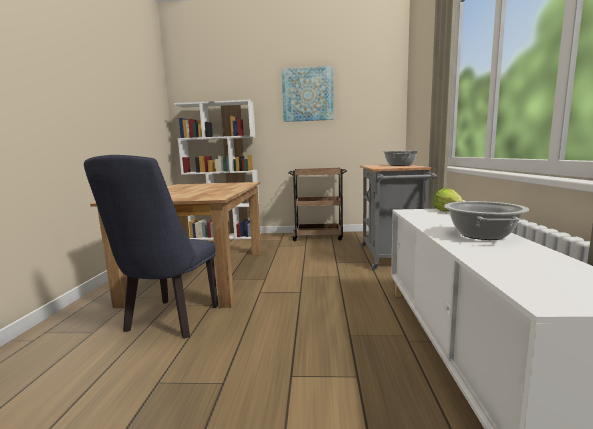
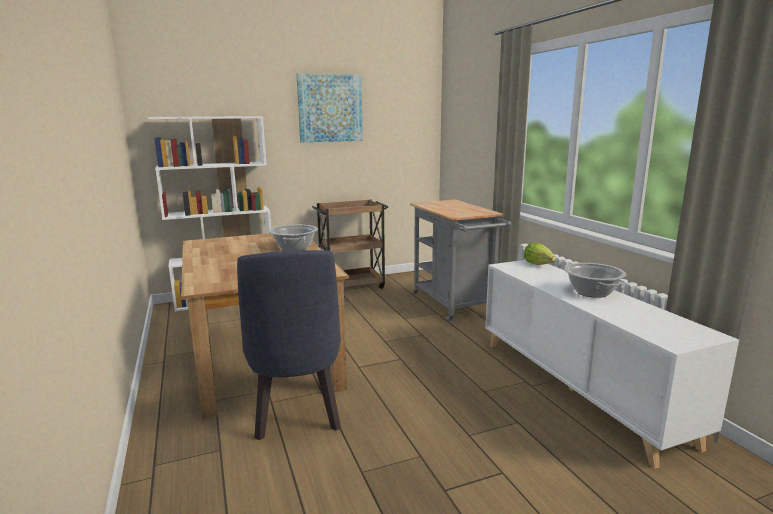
camera: 25 degrees left, 5 degrees up
(400, 165) = (462, 206): cooking pot -> cooking pot (294, 248)

